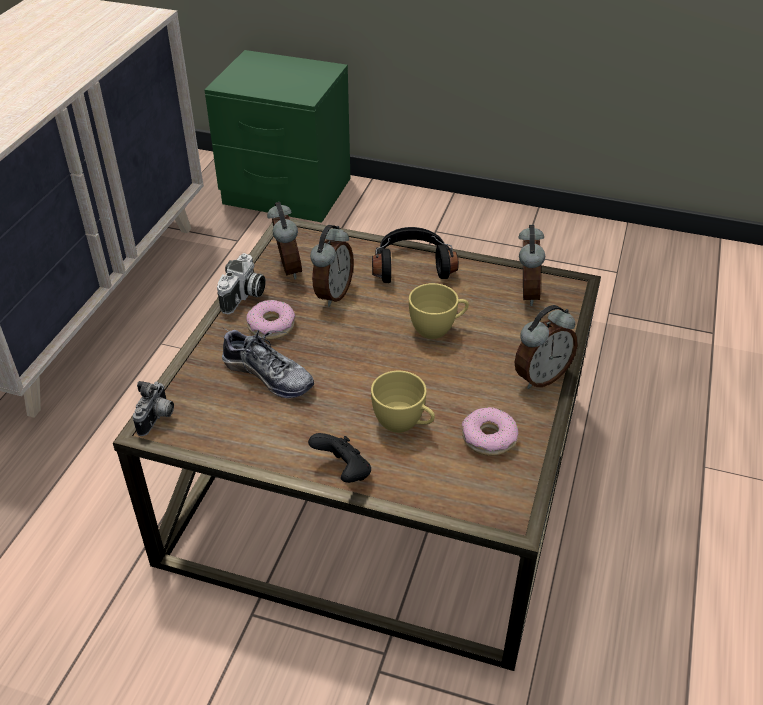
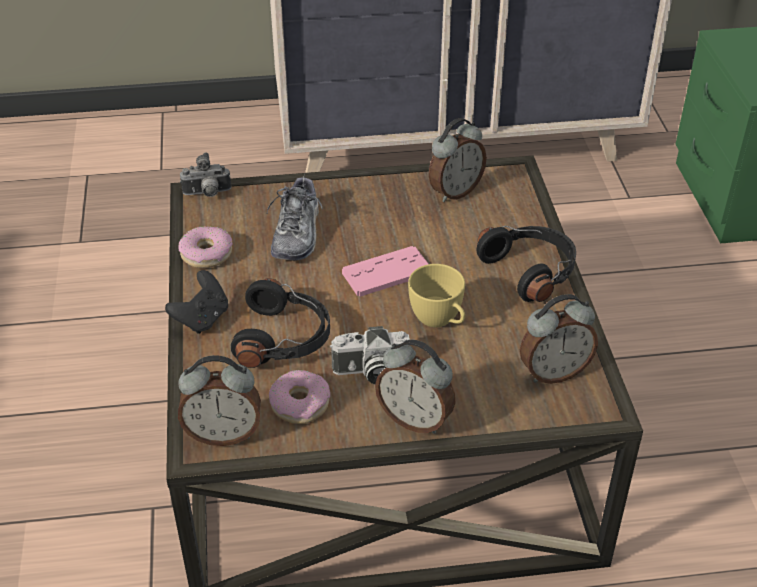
camera: 65 degrees right, 0 degrees up
(244, 296) = (392, 181): camera -> camera (371, 372)
(271, 326) = (364, 211): donut -> donut (206, 253)
(332, 294) = (440, 232): alarm clock -> alarm clock (223, 434)
(360, 339) = (386, 273): none -> pink game controller
(403, 424) = (284, 339): yellow cup -> black headphones

